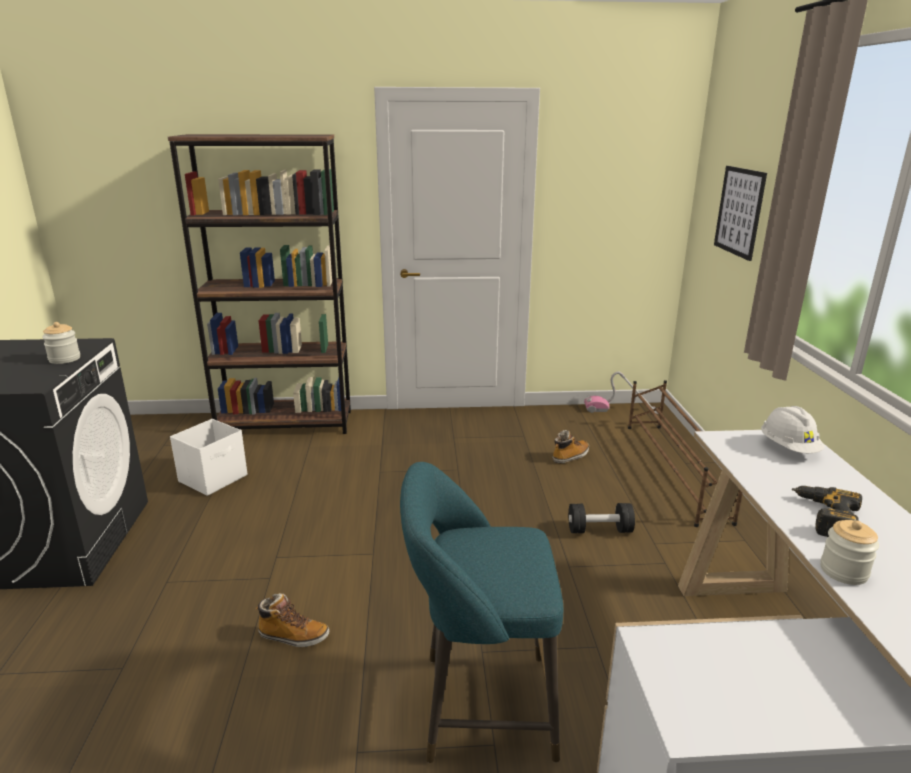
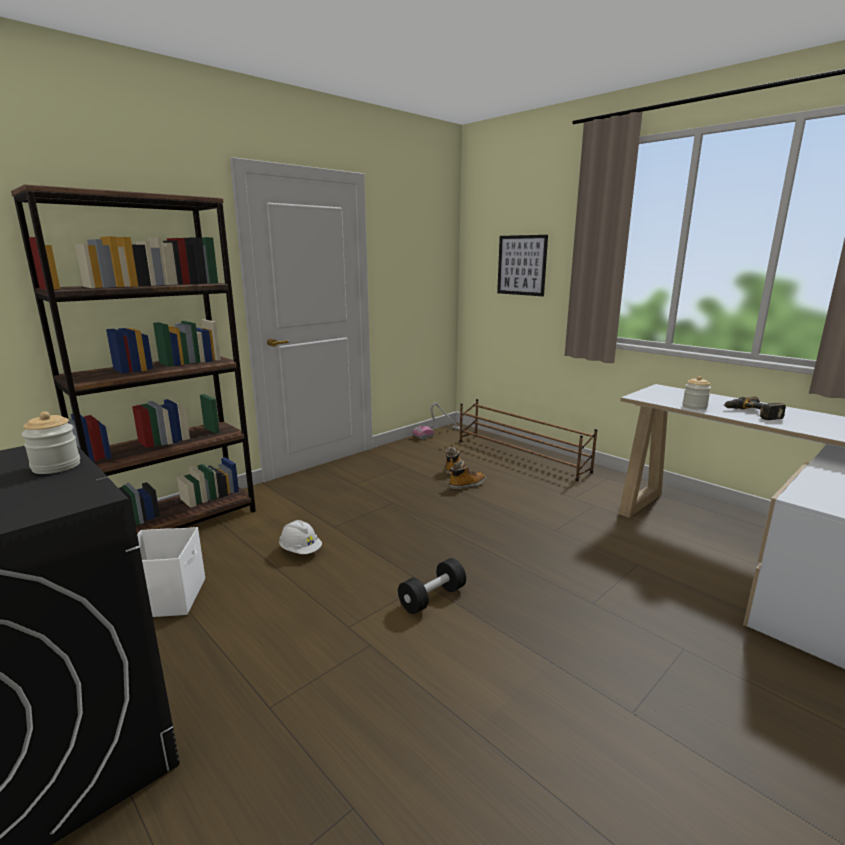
camera: 40 degrees left, 5 degrees down
(293, 636) = (463, 673): boot -> boot (467, 485)
(478, 706) = (642, 634): turquoise stool -> none
(599, 530) = (536, 503): black dumbbell -> black dumbbell (432, 598)
(788, 448) = (672, 393): white hard hat -> white hard hat (300, 550)
(843, 571) = (808, 429): jar -> jar (694, 406)

